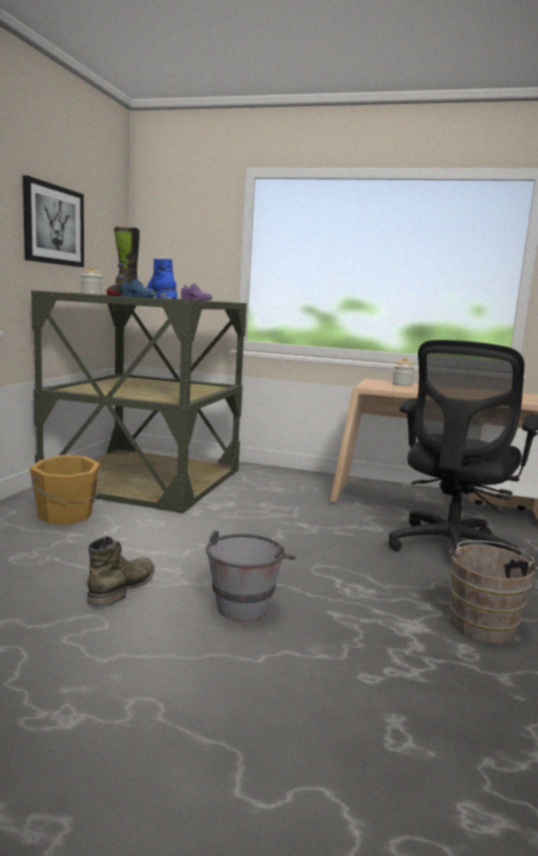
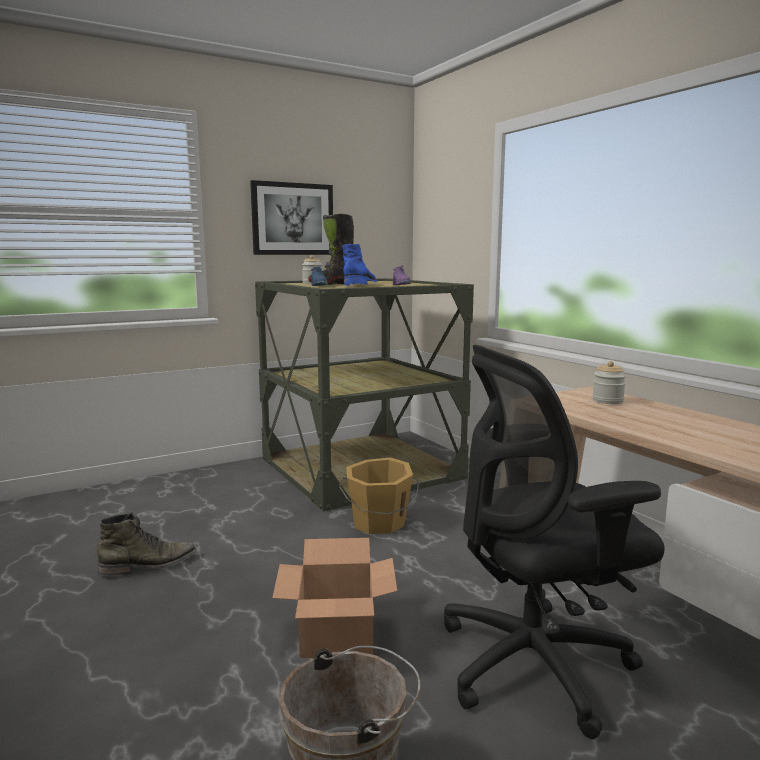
camera: 45 degrees right, 0 degrees up
(66, 515) = (237, 488): orange bucket -> orange bucket (378, 523)
(246, 603) = (192, 620): grey bucket -> none
(349, 574) = (338, 635): none -> cardboard box

